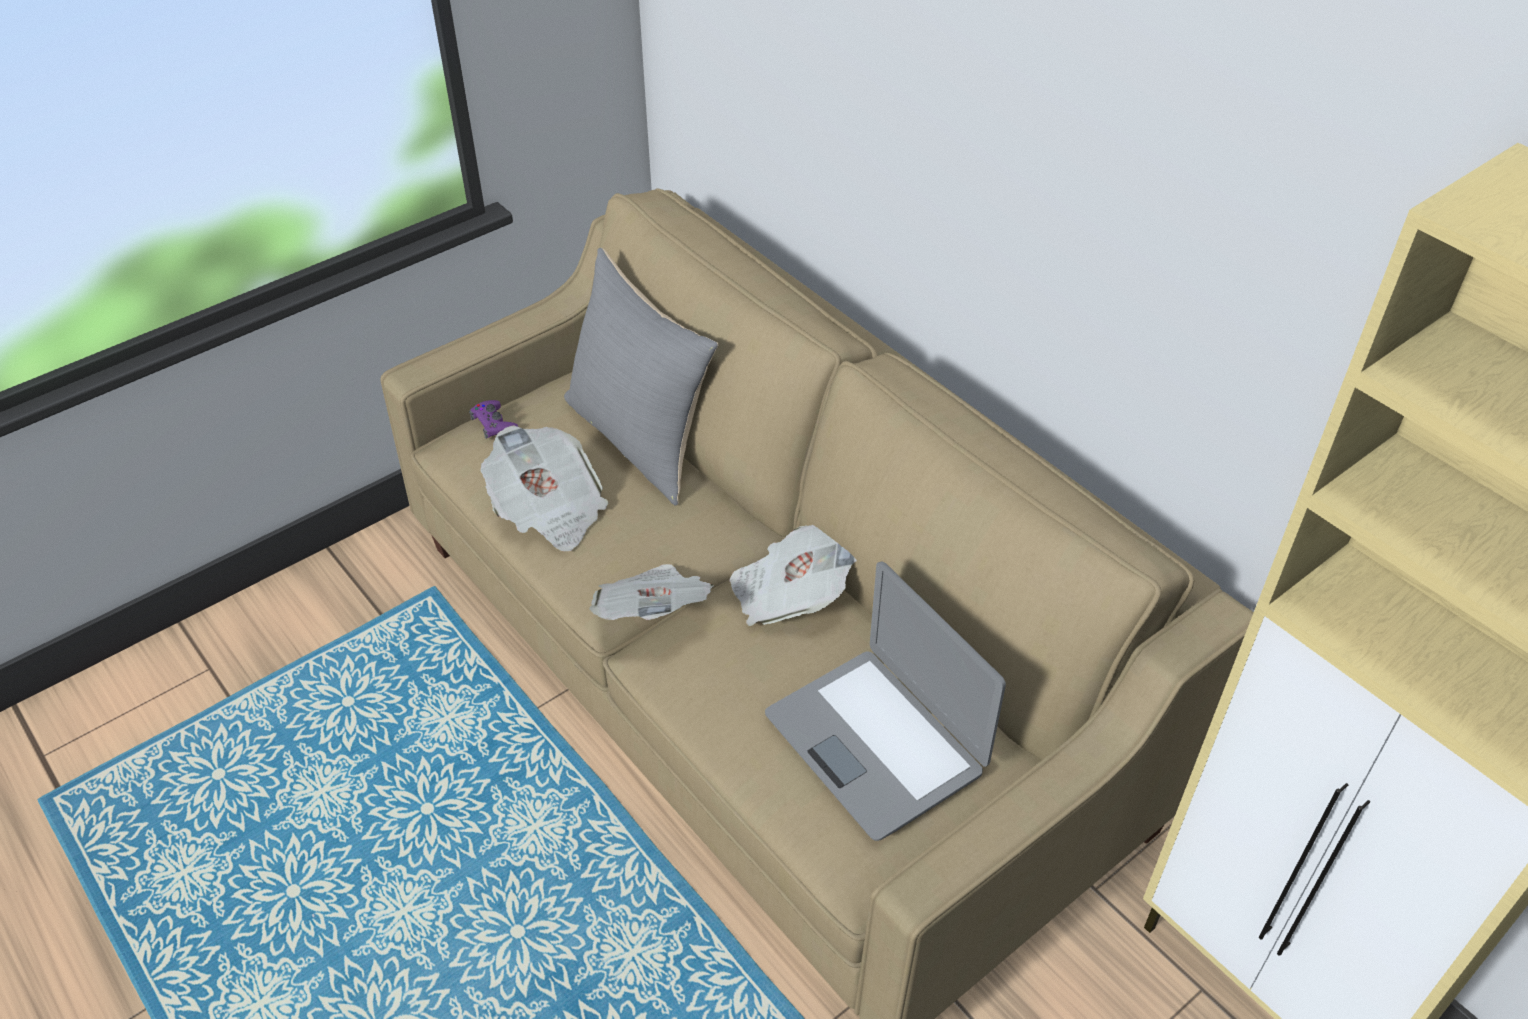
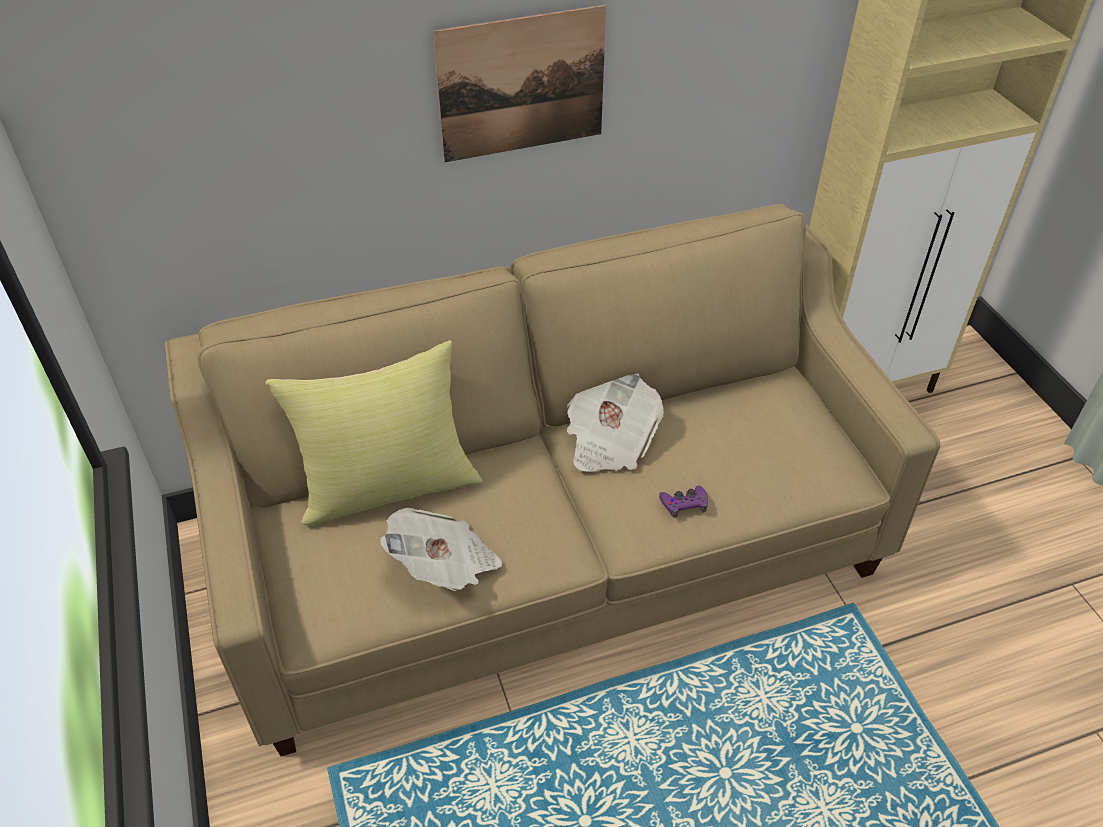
camera: 70 degrees left, 0 degrees up
(494, 424) = (304, 586): purple game controller -> purple game controller (684, 504)
(641, 439) = (389, 486): grey pillow -> yellow pillow
(653, 614) = (592, 525): newspaper -> none
(876, 742) = (759, 433): laptop -> none
(988, 171) = (522, 85): none -> picture

